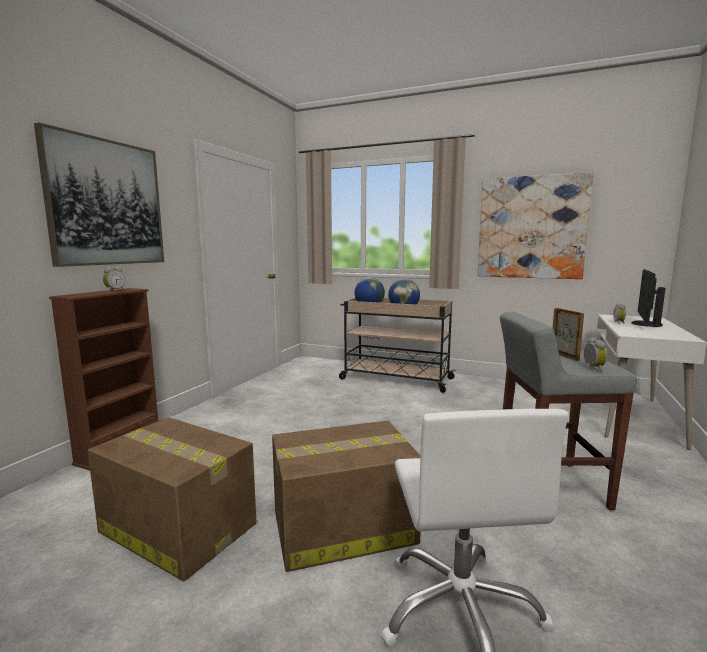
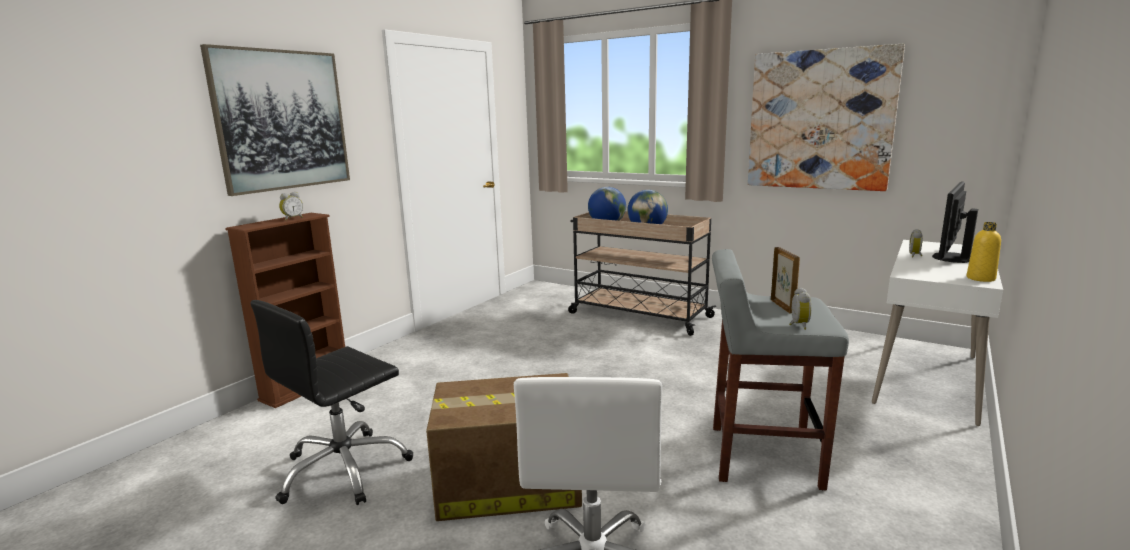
camera: 10 degrees right, 5 degrees up
(176, 527) = (344, 470): cardboard box -> black office chair
(682, 336) = (980, 278): none -> yellow bottle

